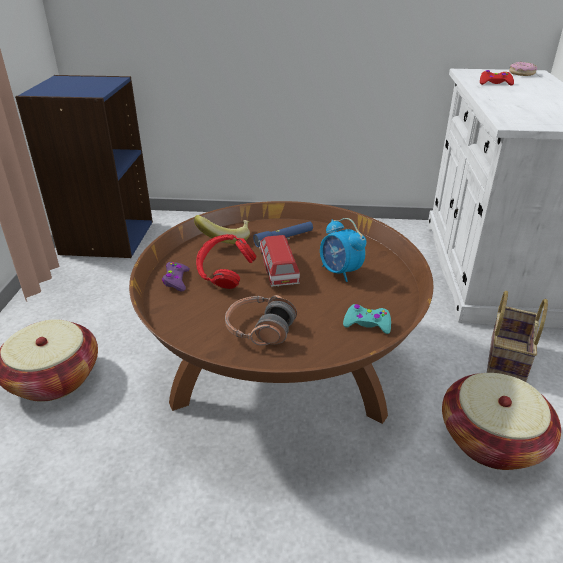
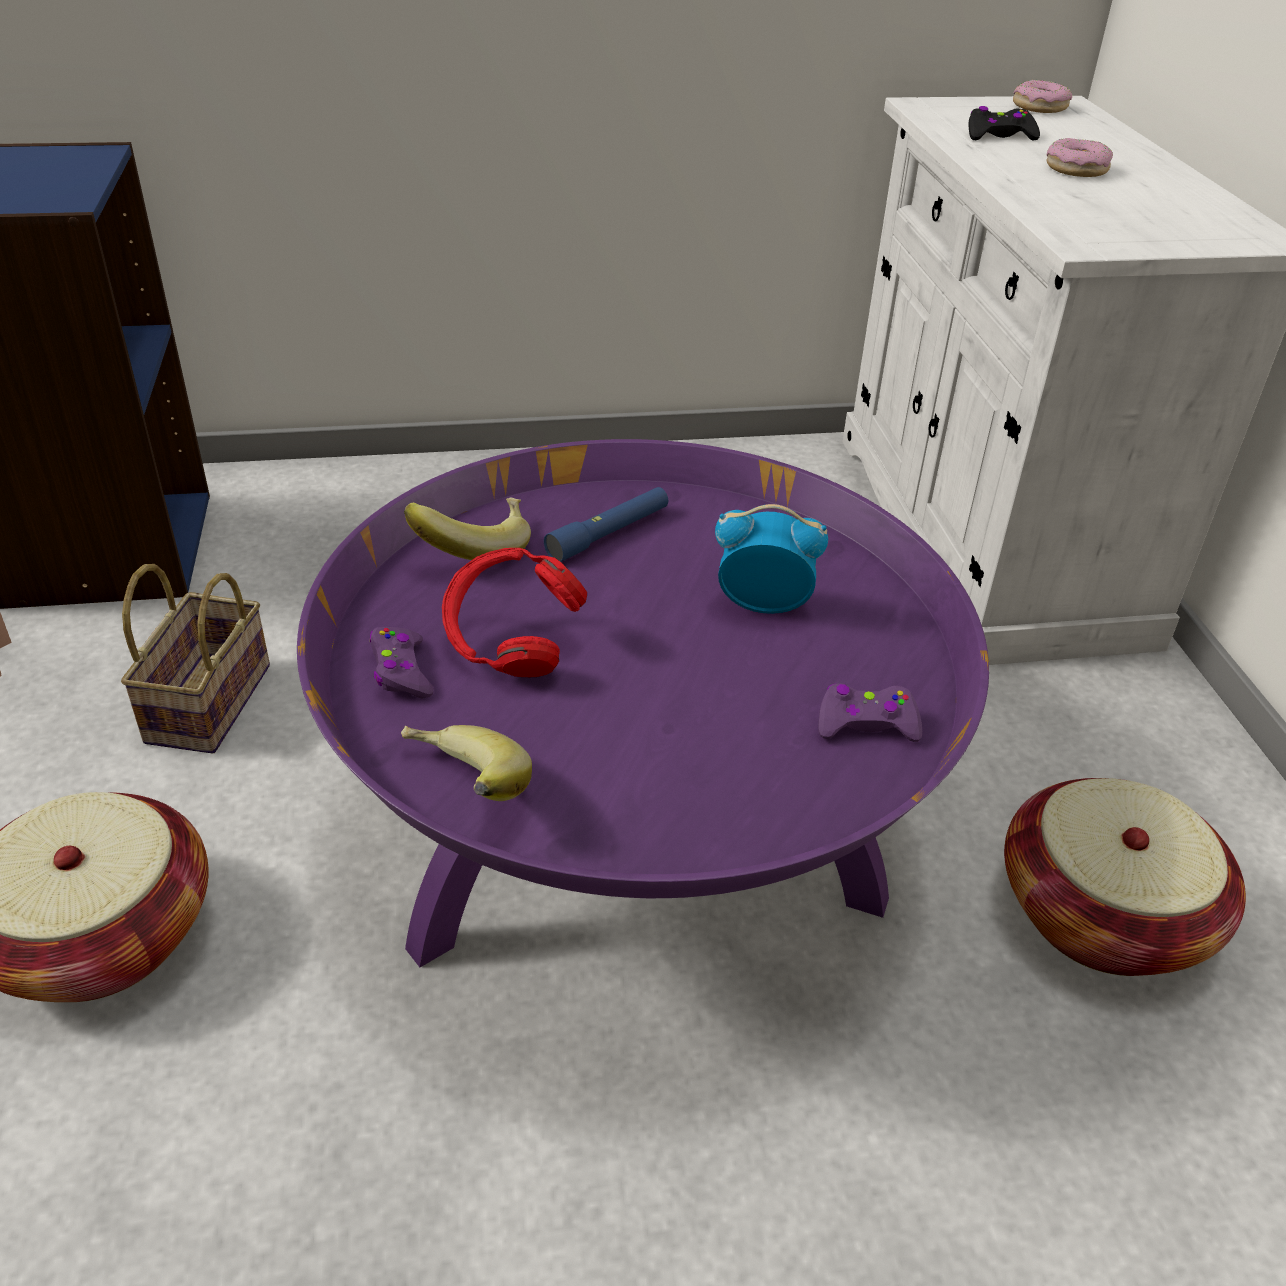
camera: 15 degrees left, 5 degrees up
(181, 328) = (461, 792): none -> banana
(260, 329) = (642, 769): headphones -> none
(279, 270) = (627, 615): toy car -> none
(281, 370) = (634, 829): brown coffee table -> purple coffee table
(340, 272) = (763, 605): alarm clock -> alarm clock turned 150 degrees clockwise
(367, 324) = (866, 723): turquoise game controller -> purple game controller
(495, 83) = (999, 135): red game controller -> black game controller
(506, 357) = (1080, 731): basket -> basket (208, 700)
(525, 96) = (1076, 169): none -> donut

